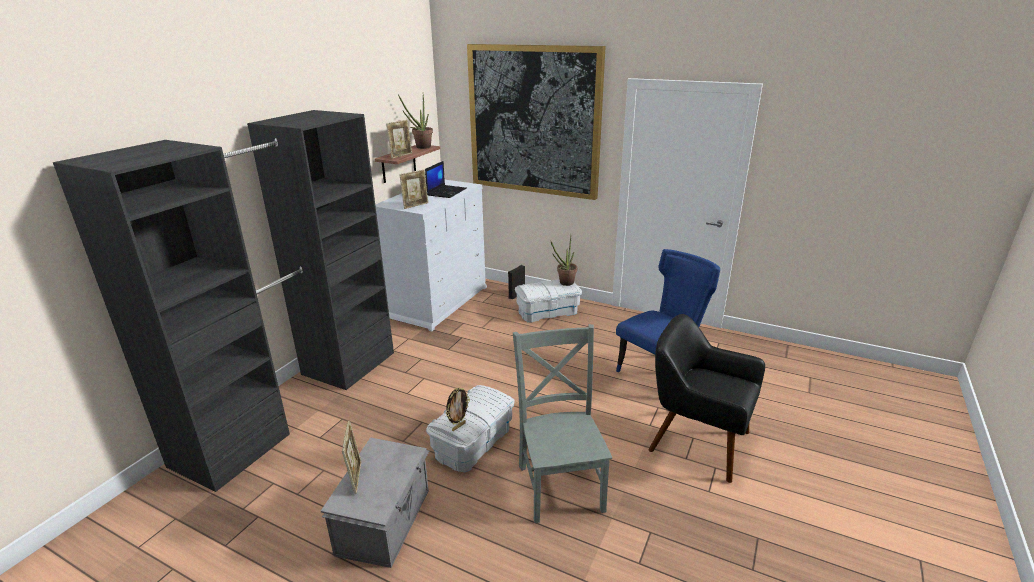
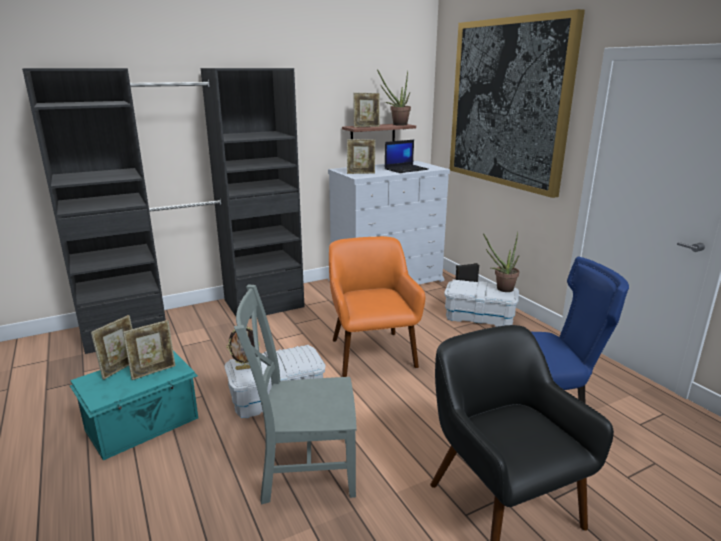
camera: 35 degrees right, 5 degrees down
(385, 521) = (143, 424): grey storage box -> turquoise storage box
(391, 465) = (154, 371): none -> picture frame
(502, 373) = (372, 353): none -> orange armchair
(560, 484) = (303, 469): grey chair -> grey chair turned 120 degrees counterclockwise

